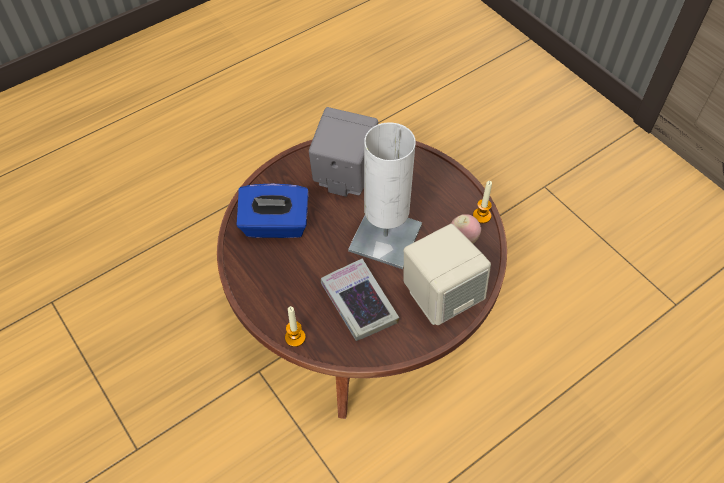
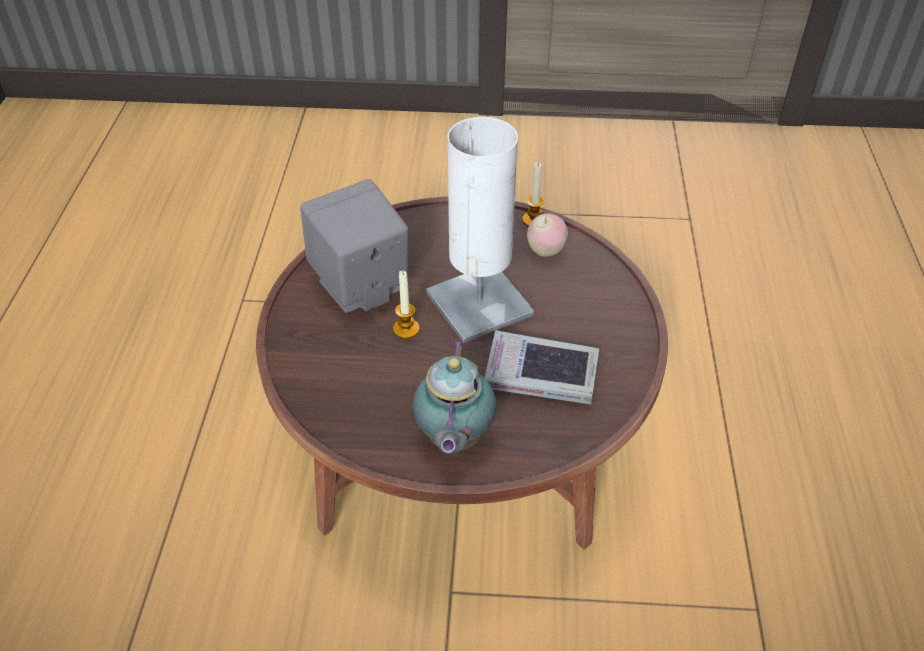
camera: 50 degrees left, 10 degrees down
(275, 225) = (356, 383): blue tissue box -> none
(275, 294) = (453, 440): none -> teapot
(295, 337) = (534, 456): candle -> candle (406, 329)
(441, 296) = (599, 306): beige speaker -> none

